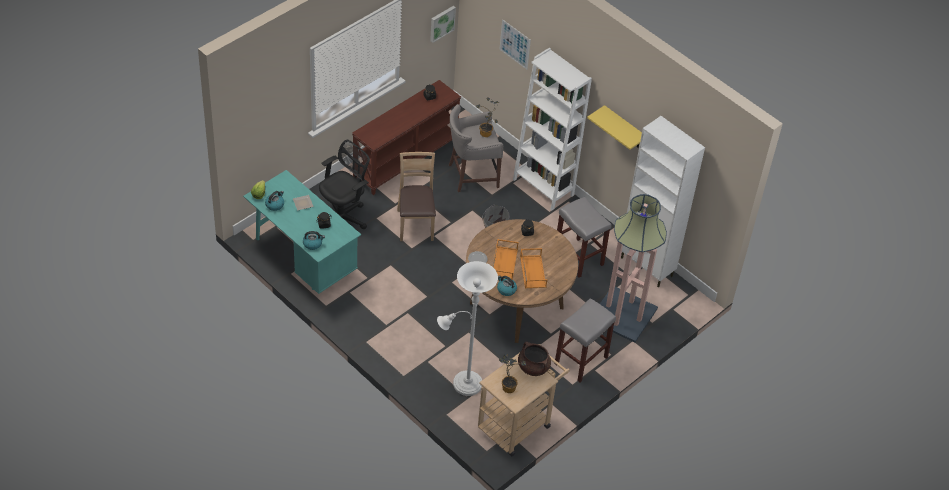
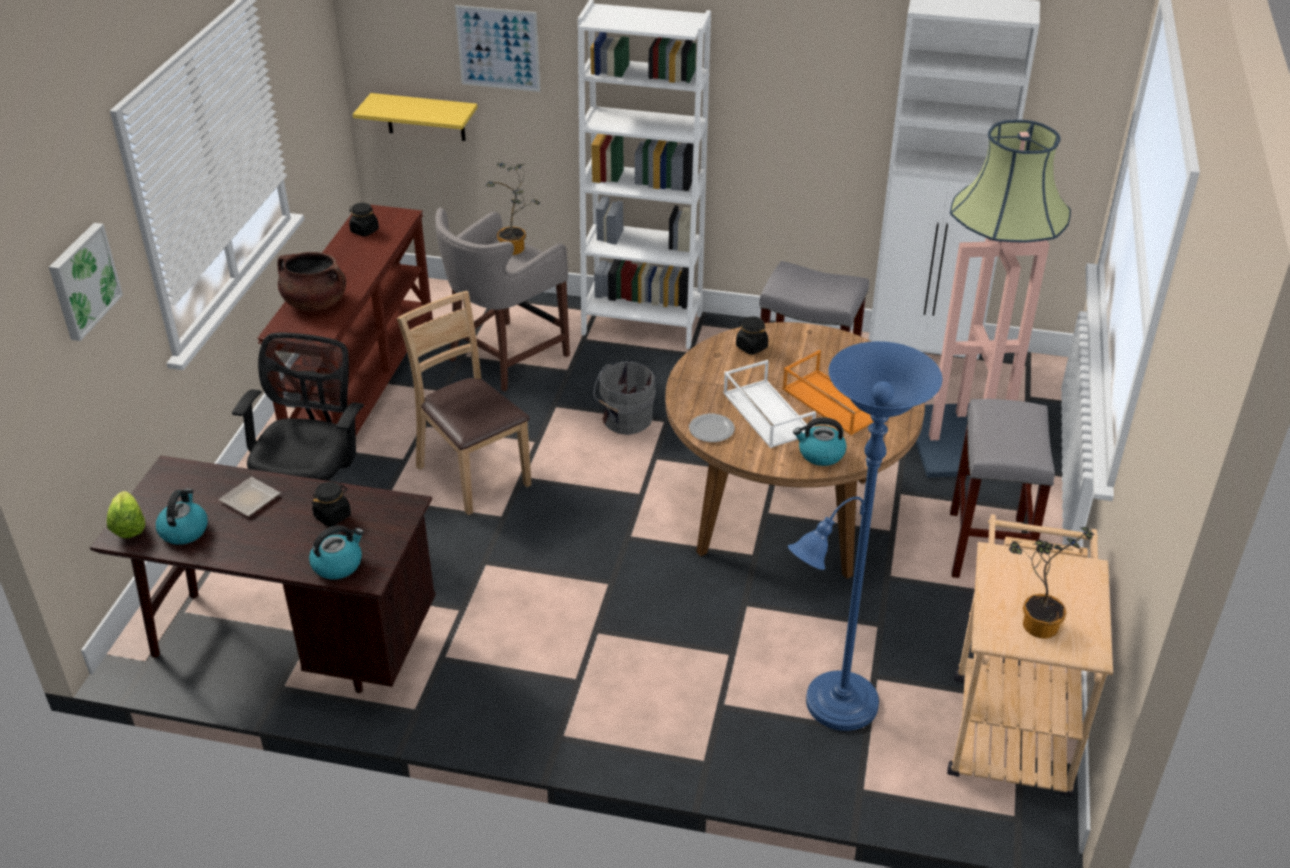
camera: 30 degrees left, 10 degrees down
(303, 259) = (291, 645): turquoise desk -> brown desk
(441, 23) = (324, 79): picture -> picture (82, 281)
(463, 384) = (834, 707): white floor lamp -> blue floor lamp
(504, 263) = (766, 413): orange tray -> white tray
(533, 367) = (1037, 560): brown cooking pot -> brown cooking pot (314, 303)
(624, 128) = (809, 86): yellow shelf -> yellow shelf (425, 117)

